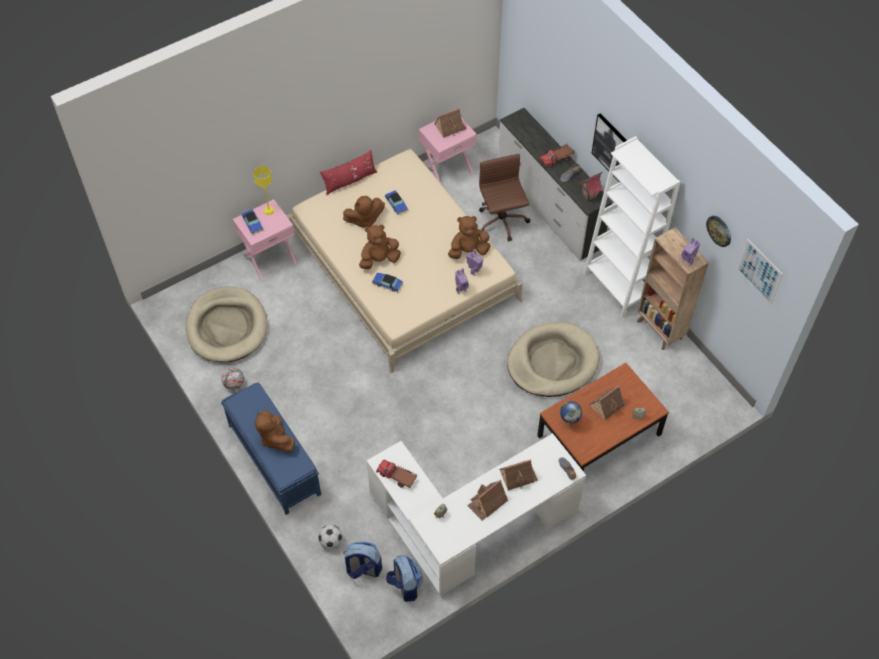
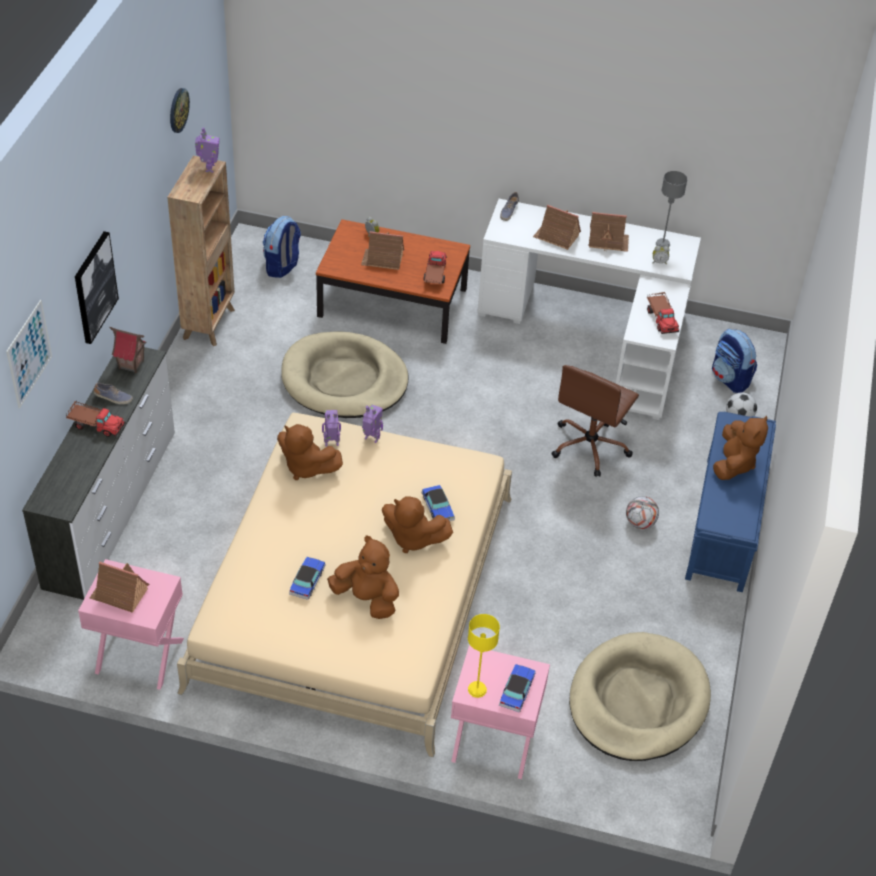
camera: 135 degrees left, 10 degrees down
(234, 384) = (694, 629): football -> football (640, 523)
(350, 181) = (317, 664): red pillow -> none
(405, 585) = (705, 342): backpack -> backpack (282, 266)
(455, 533) = (662, 244): none -> grey table lamp
(502, 223) = (182, 538): brown office chair -> brown office chair (590, 447)
(569, 422) = (434, 274): globe -> toy truck
(616, 287) = (182, 384): white bookcase -> none
(759, 271) = (206, 68): picture -> picture (29, 354)

